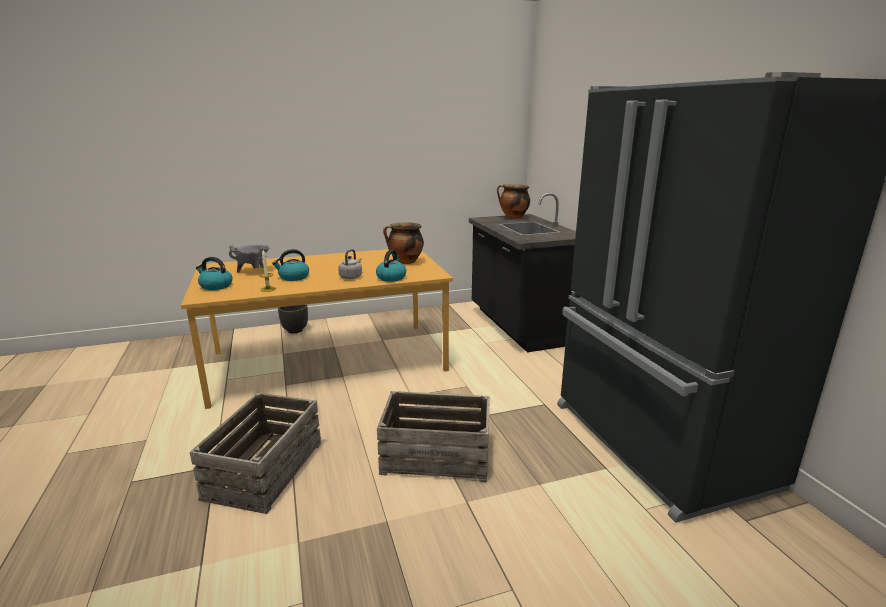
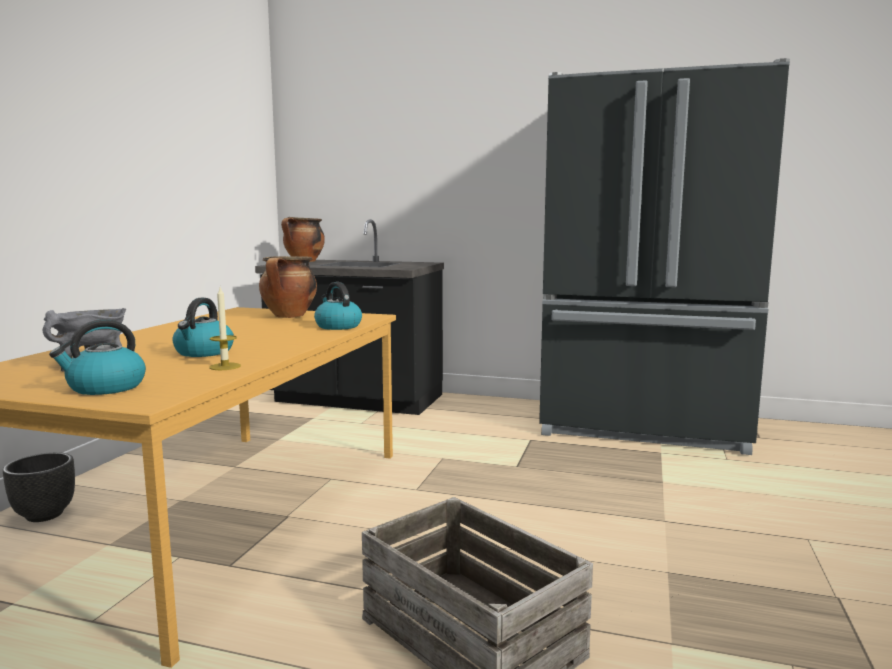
camera: 55 degrees left, 10 degrees down
(351, 277) = (286, 335): grey kettle -> none
(436, 455) = (565, 511): crate -> none

